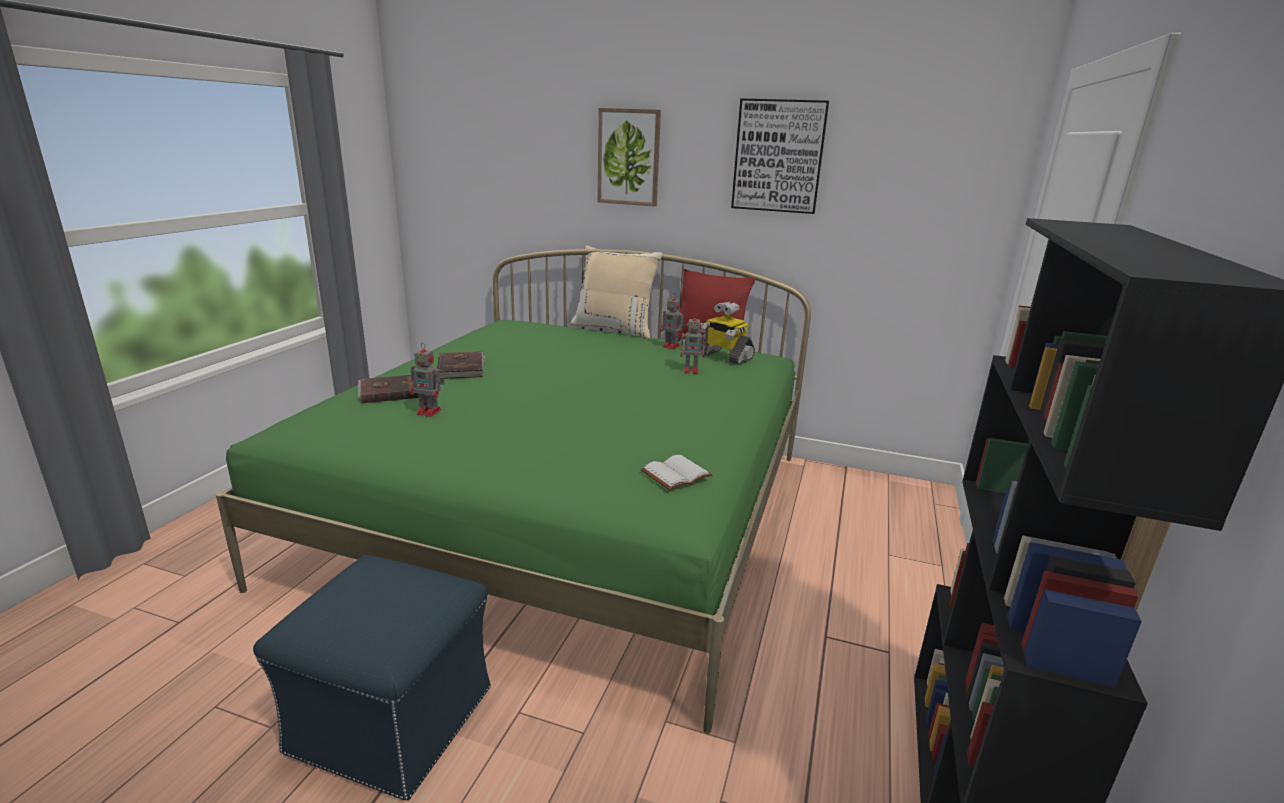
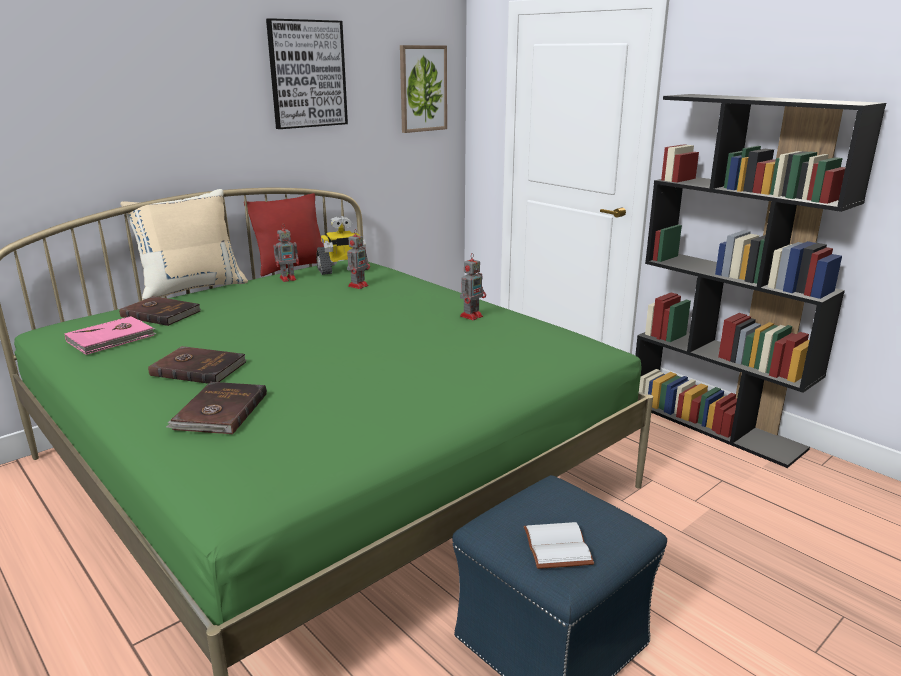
camera: 60 degrees left, 0 degrees up
(430, 412) = (313, 400): toy robot -> toy robot (472, 316)
(493, 336) = (112, 338): none -> pink book
(549, 334) = (161, 313): none -> brown book
(629, 157) = (156, 87): picture -> picture (422, 88)
(675, 473) = (545, 332): white book -> white book (555, 546)

